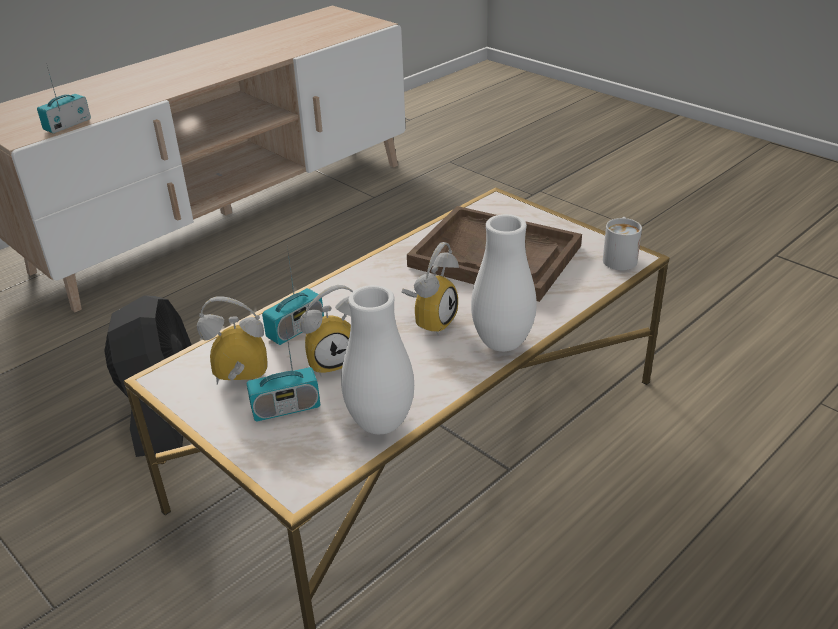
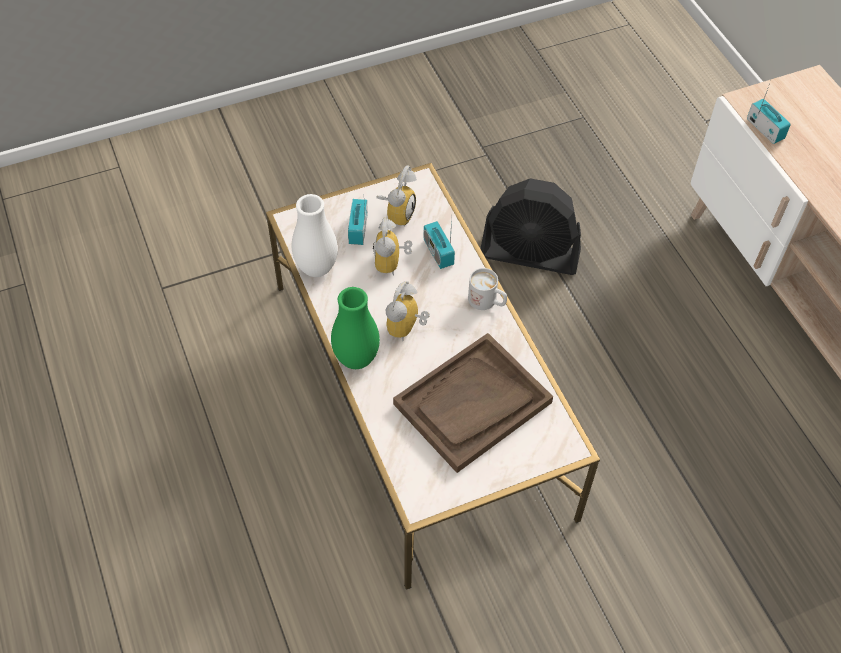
camera: 110 degrees right, 20 degrees up
(430, 320) = (407, 329): alarm clock -> alarm clock turned 60 degrees clockwise
(502, 343) = (356, 359): white vase -> green vase
(620, 257) = (424, 492): white mug -> white mug (487, 302)

